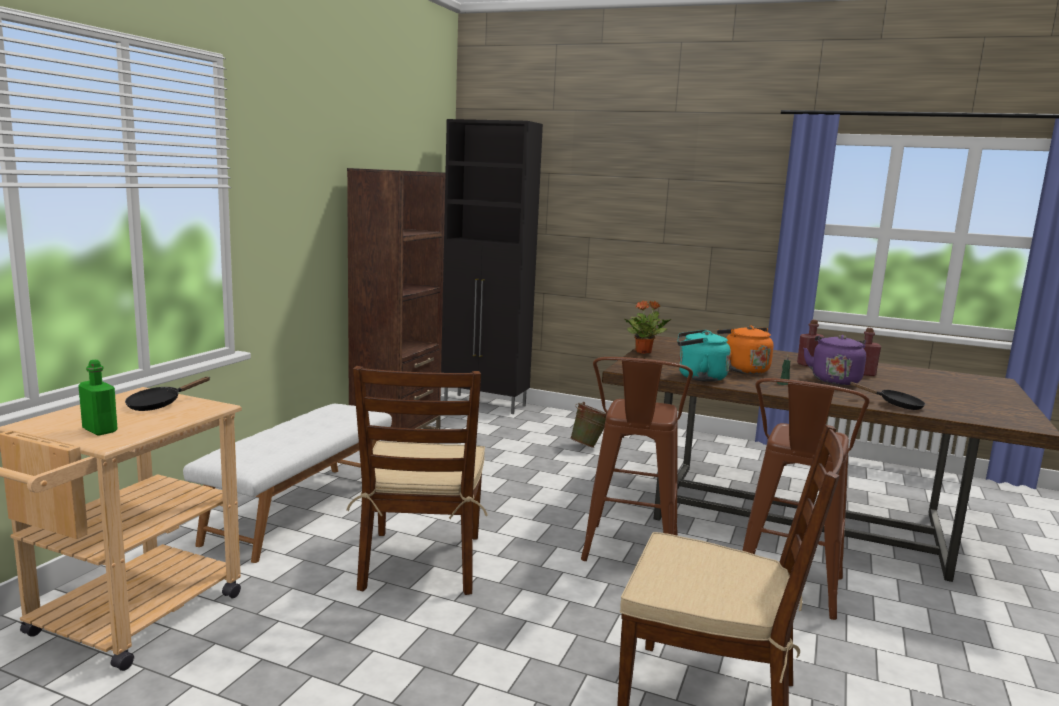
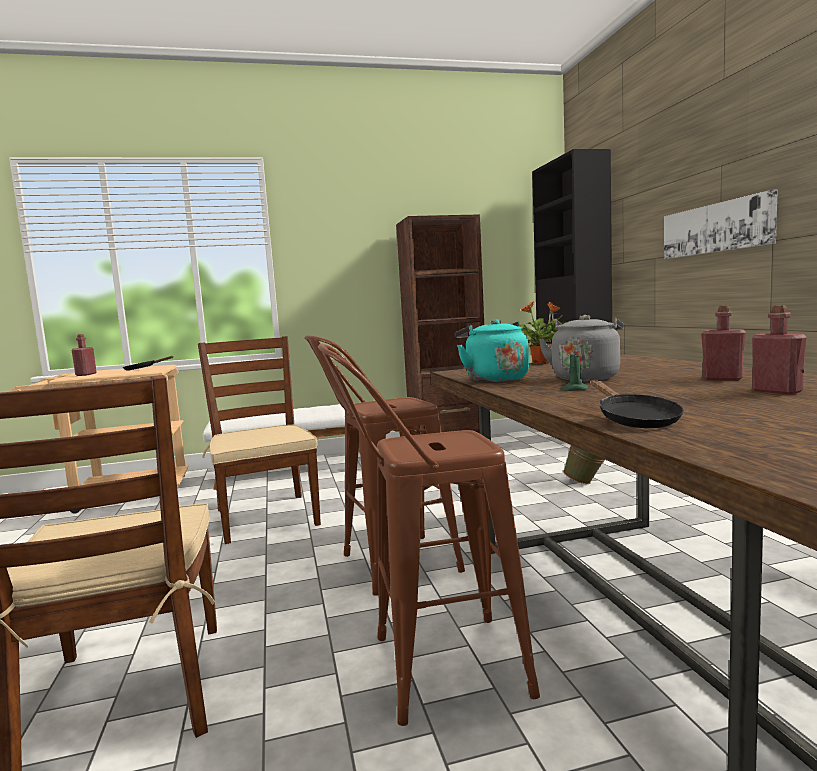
camera: 55 degrees right, 5 degrees down
(100, 430) = (86, 374): green bottle -> red bottle
(422, 562) = (266, 517): brown chair -> brown chair turned 105 degrees clockwise
(662, 227) = (716, 228): none -> picture
(742, 369) = (585, 377): orange kettle -> grey kettle
(834, 380) = (677, 392): purple kettle -> none

